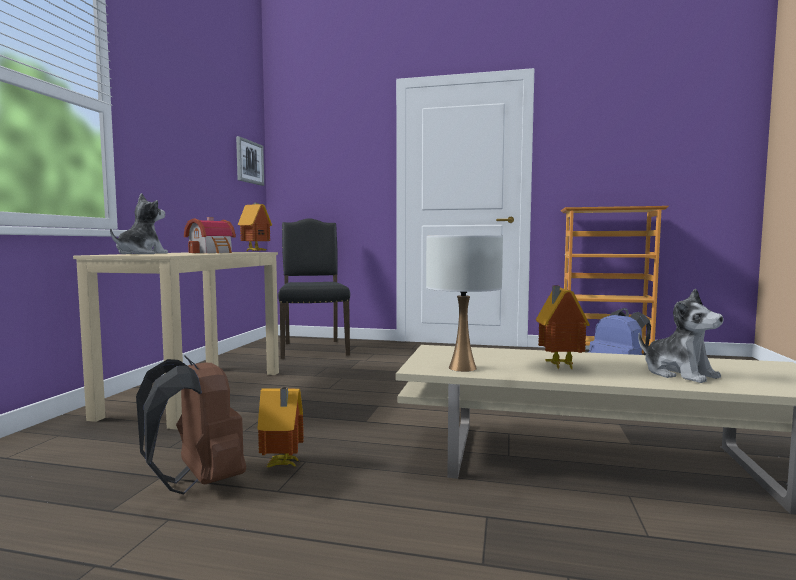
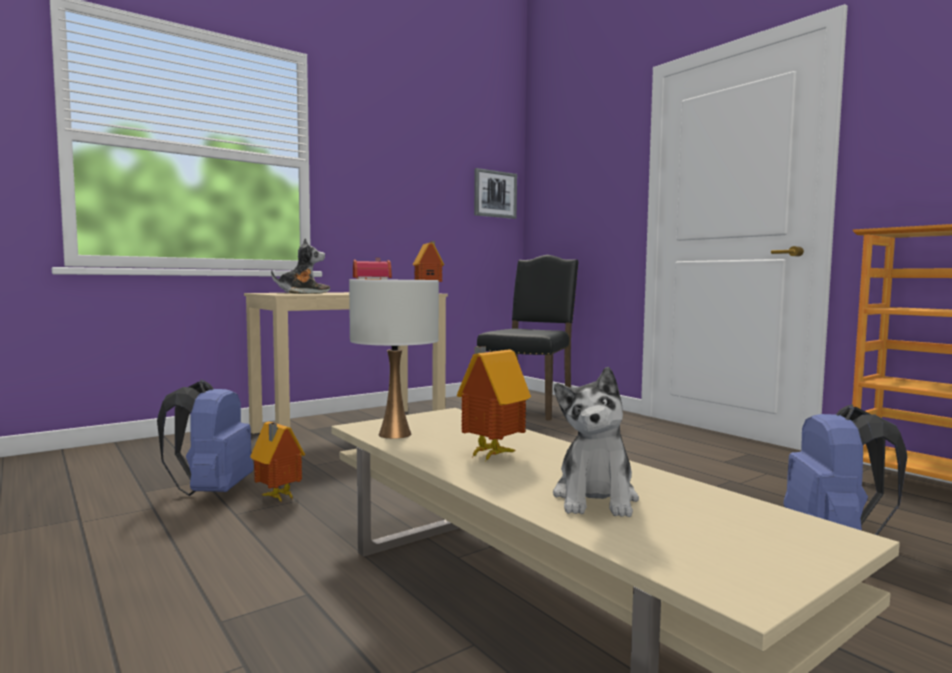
camera: 40 degrees right, 0 degrees up
(173, 254) = (311, 293): none -> shoe
(199, 482) = (212, 491): brown backpack -> blue backpack

